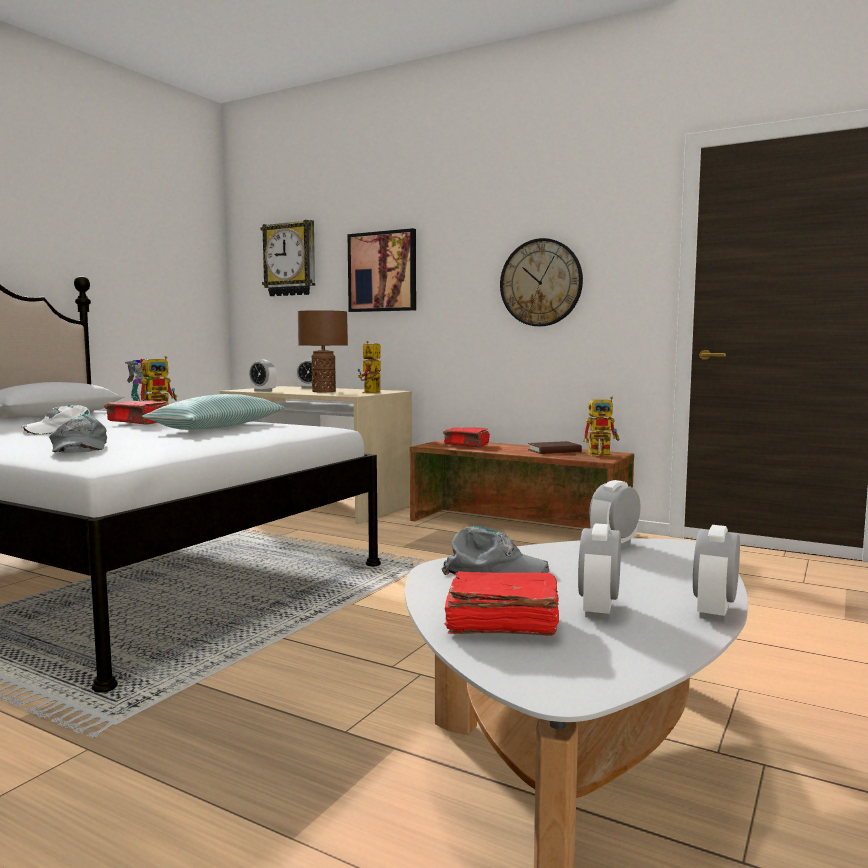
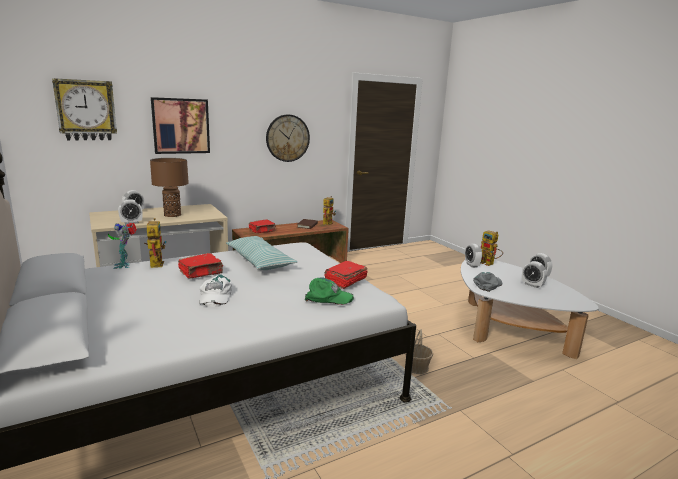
camera: 60 degrees left, 10 degrees up
(78, 447) = (328, 297): grey cap -> green cap
(240, 679) = (417, 367): none -> basket
(371, 393) = (210, 211): toy robot -> toy robot (489, 264)
(500, 624) = (539, 297): red book -> red book (345, 281)

